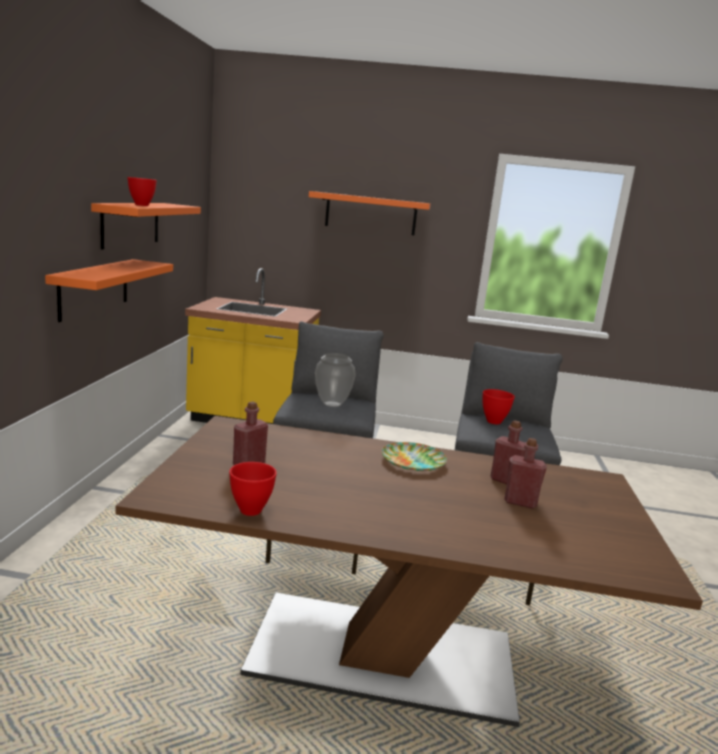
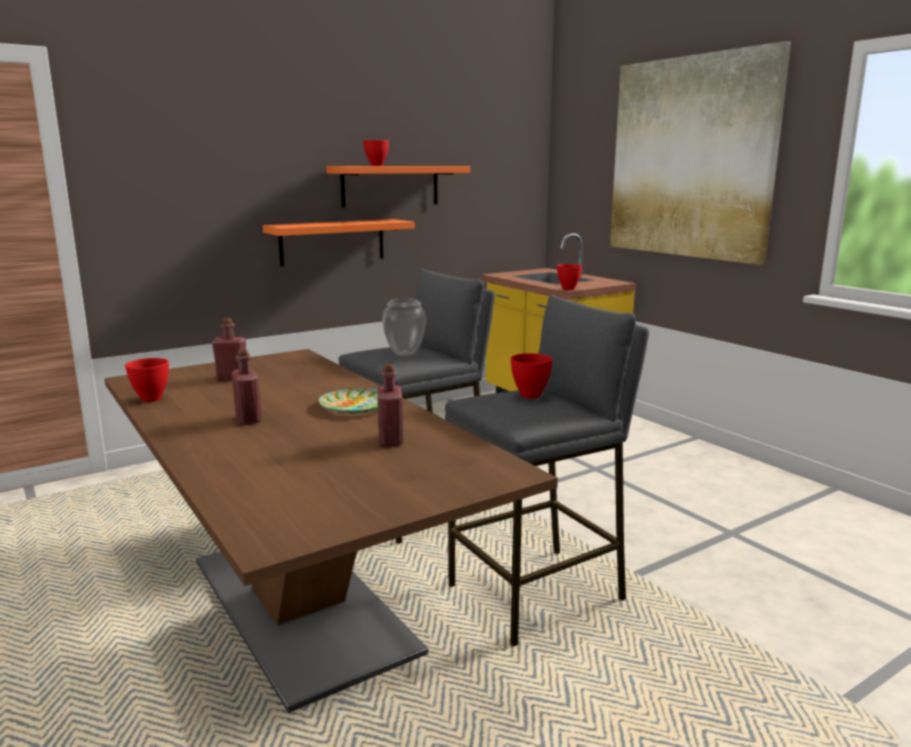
camera: 50 degrees right, 0 degrees up
(299, 320) = (569, 289): none -> red bowl
(371, 214) = (690, 158): orange shelf -> picture
(520, 502) = (345, 455): red bottle -> red bottle (248, 419)

